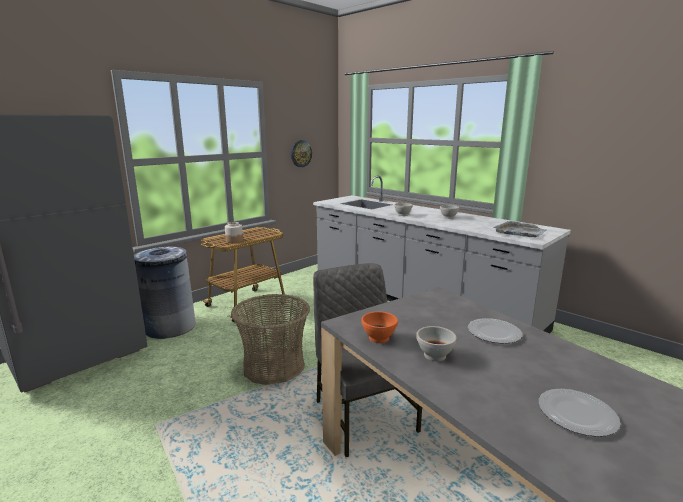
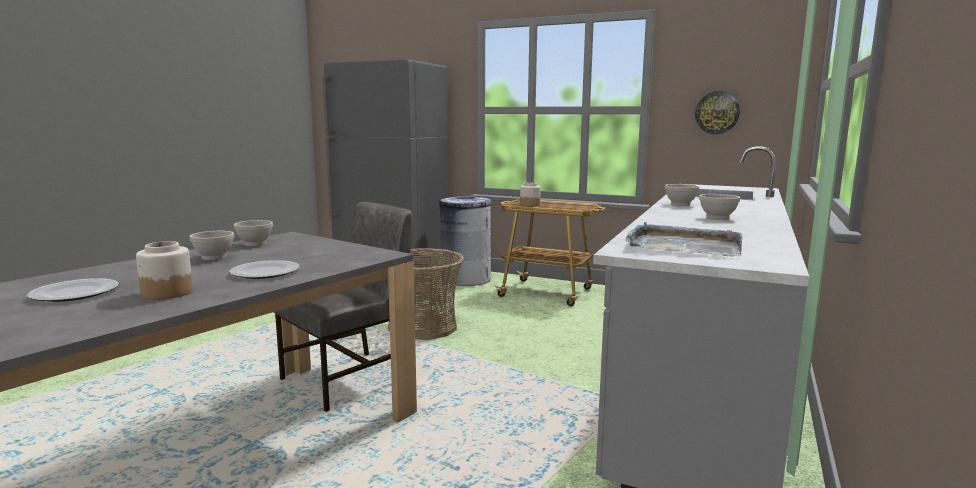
camera: 70 degrees right, 5 degrees down
(379, 338) = (255, 244): orange bowl -> white bowl
(561, 368) = (167, 293): none -> jar

